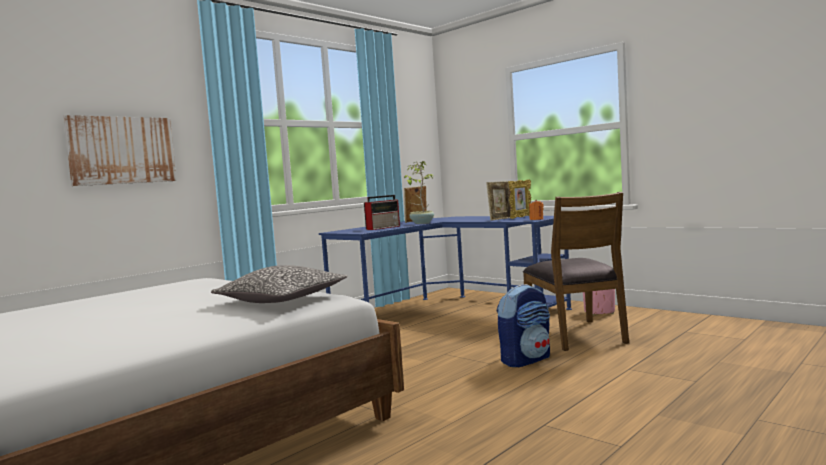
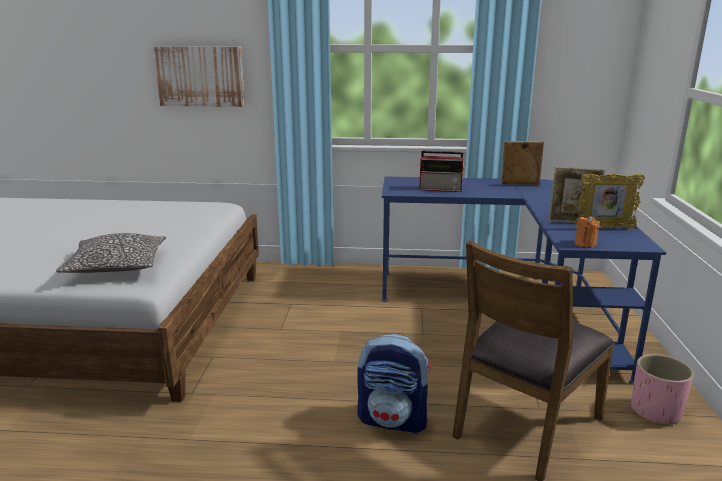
camera: 50 degrees right, 15 degrees up
(421, 223) = (498, 193): potted plant -> none

